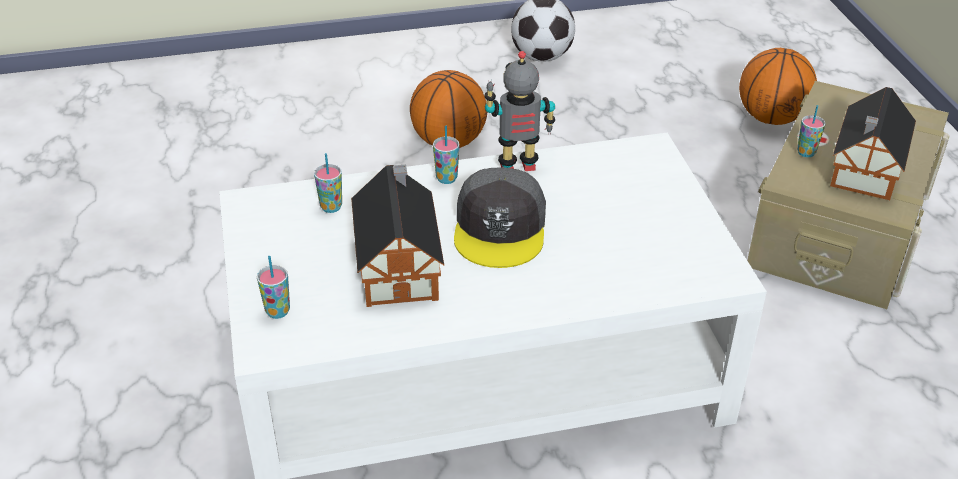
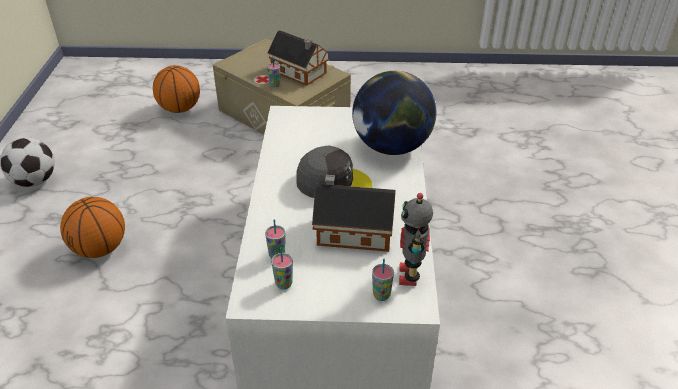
camera: 75 degrees left, 0 degrees up
(446, 178) = (271, 197): cup -> cup (283, 284)
(518, 167) = (275, 165): toy robot -> toy robot (410, 275)
(625, 275) = (391, 147): none -> globe

